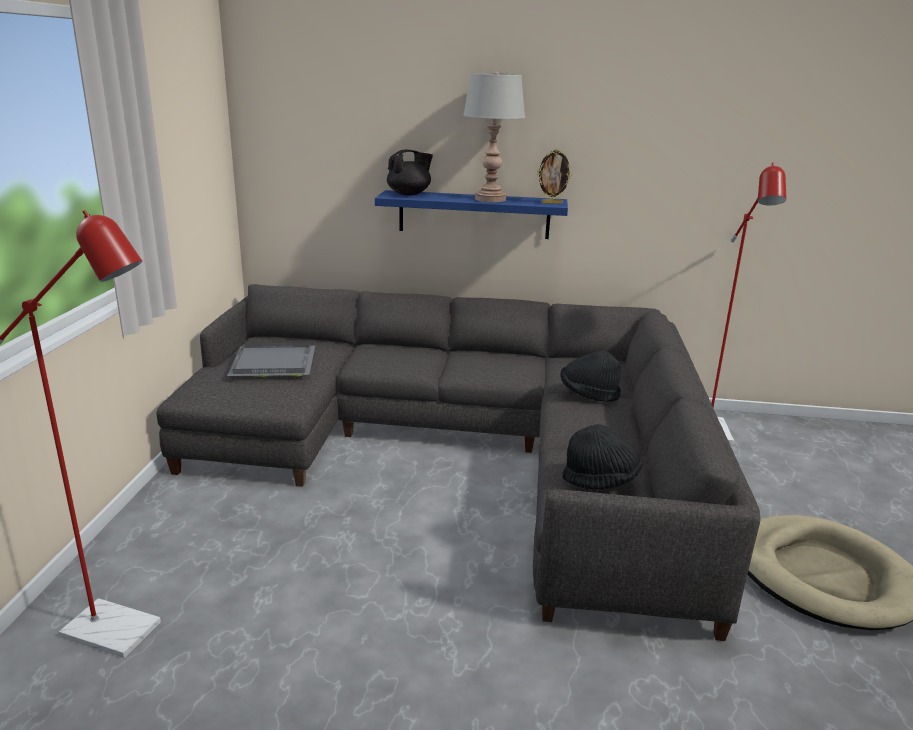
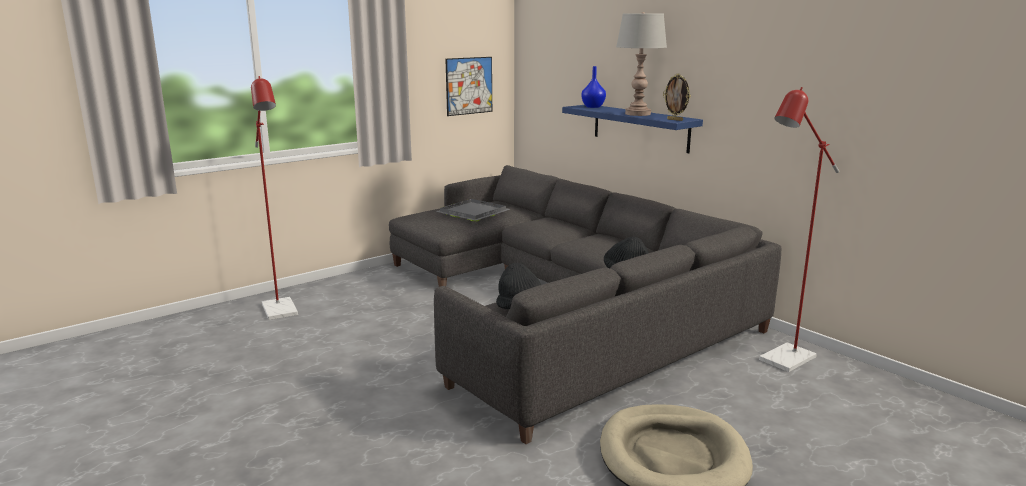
camera: 45 degrees right, 5 degrees down
(199, 177) = (469, 86): none -> picture
(409, 194) = (593, 107): black teapot -> blue vase

